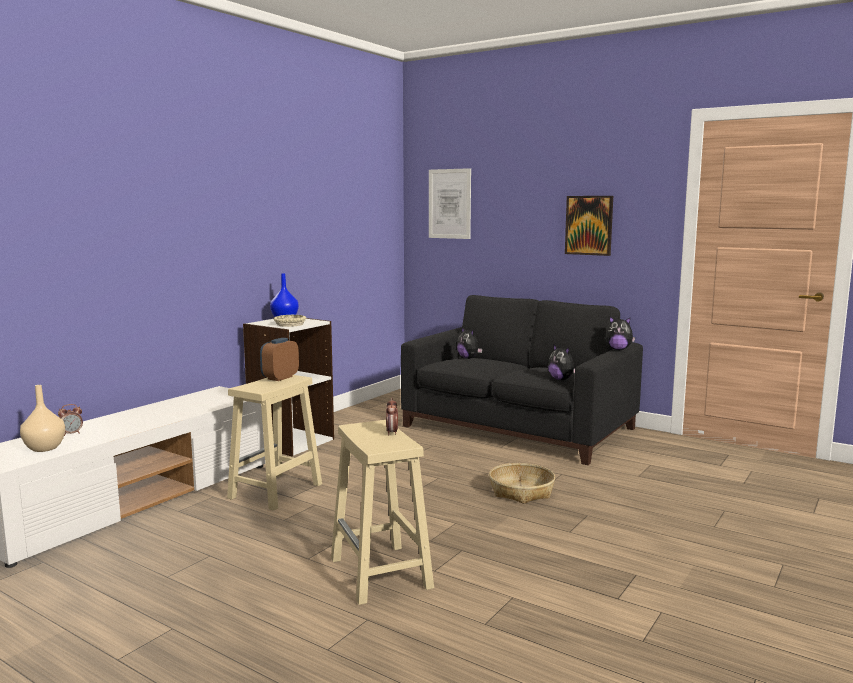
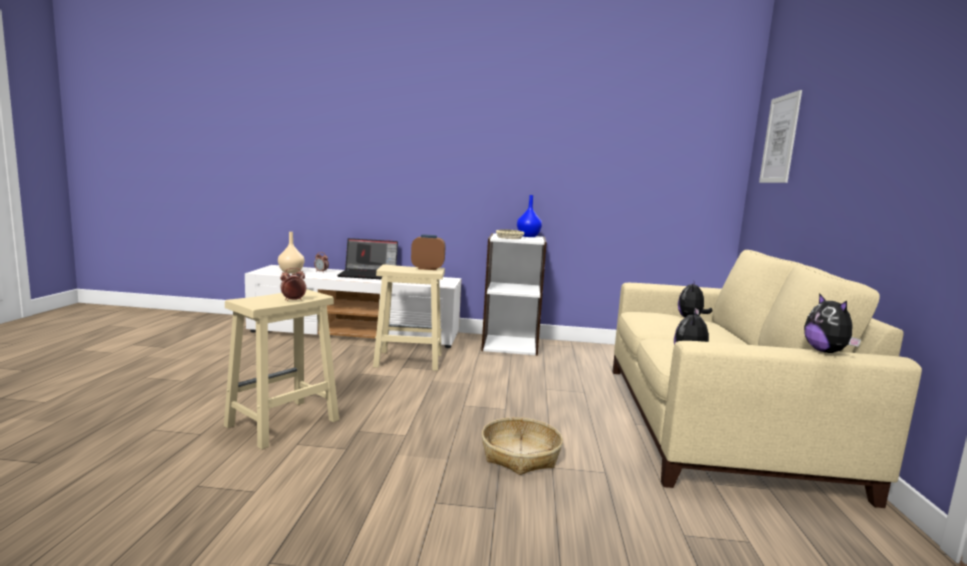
camera: 60 degrees right, 0 degrees up
(136, 416) = (369, 275): none -> laptop
(518, 427) = (714, 423): black sofa -> beige sofa
(589, 225) = (898, 154): picture -> none

